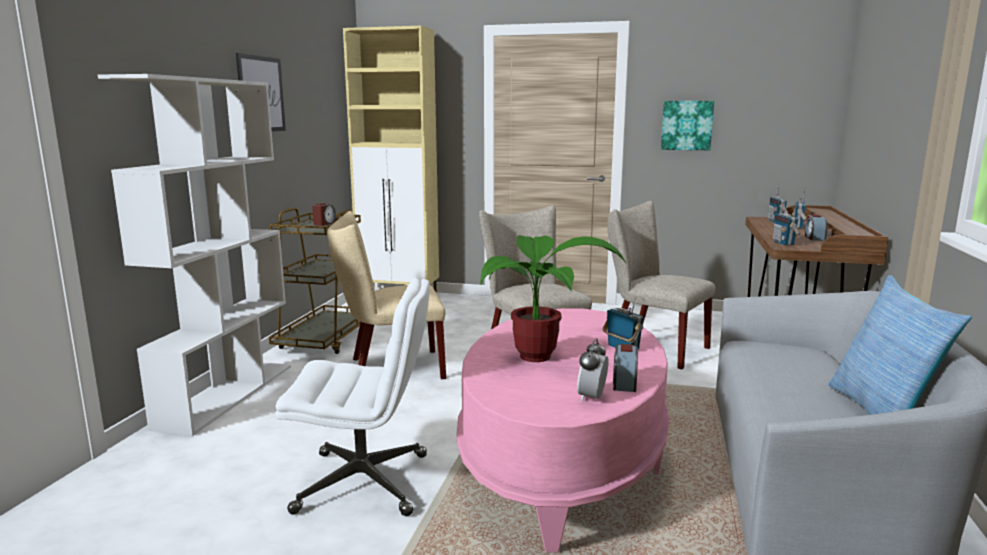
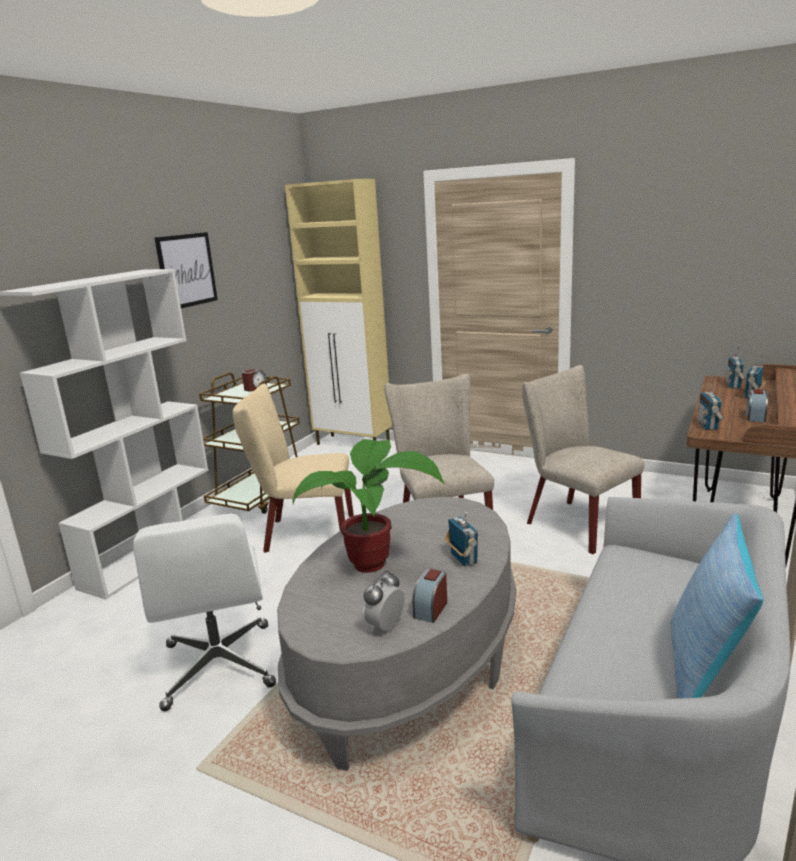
camera: 15 degrees right, 5 degrees up
(365, 482) = (219, 666): white office chair -> white office chair turned 60 degrees clockwise
(562, 460) = (409, 660): pink coffee table -> grey coffee table
(686, 125) = (640, 272): picture -> none

